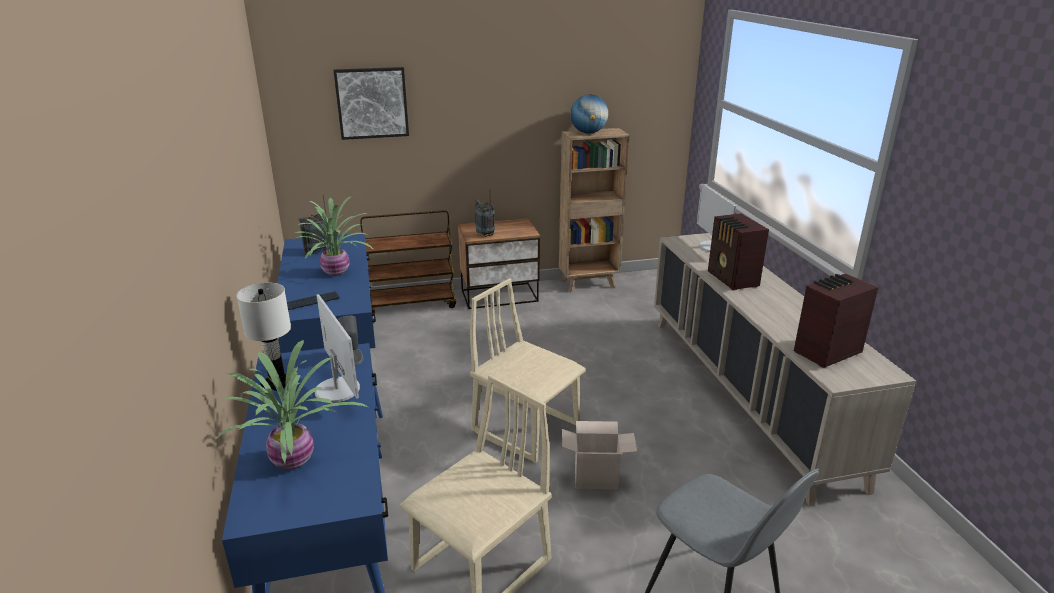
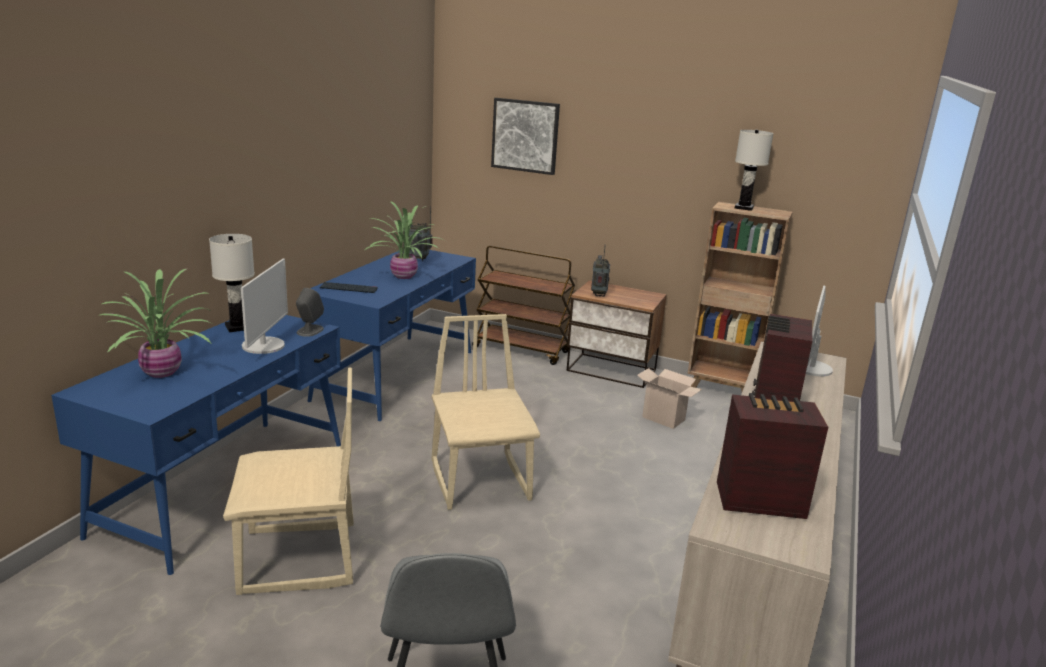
camera: 35 degrees right, 5 degrees down
(588, 133) = (744, 208): globe -> white table lamp
(597, 478) = (485, 549): cardboard box -> cardboard box (665, 418)

